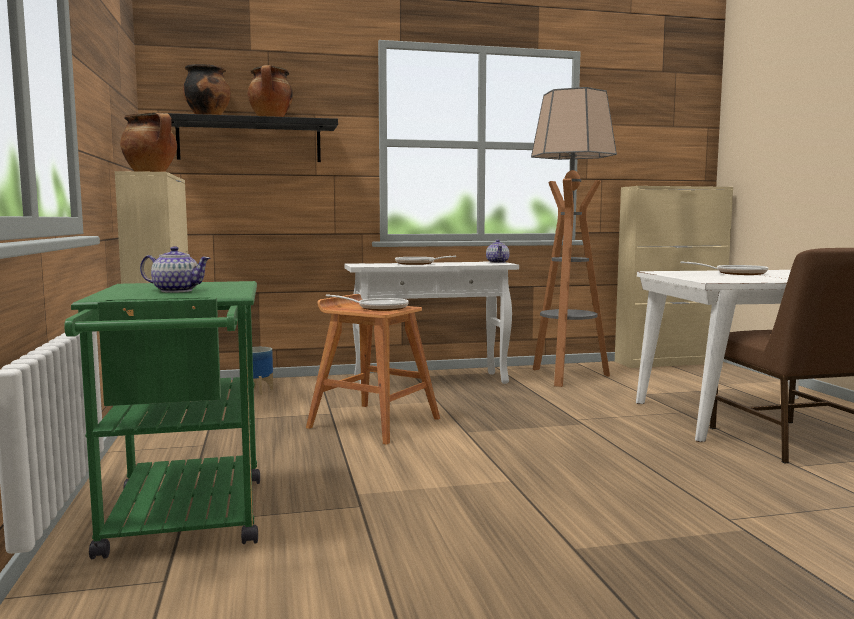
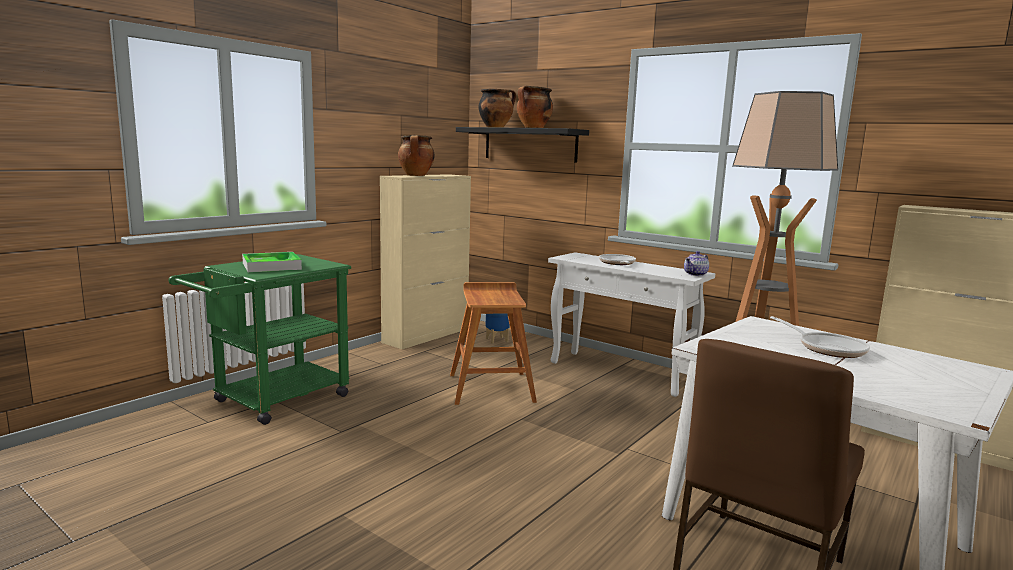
camera: 50 degrees right, 5 degrees up
(176, 290) = (271, 266): teapot -> tray
(378, 308) = (494, 298): frying pan -> none

